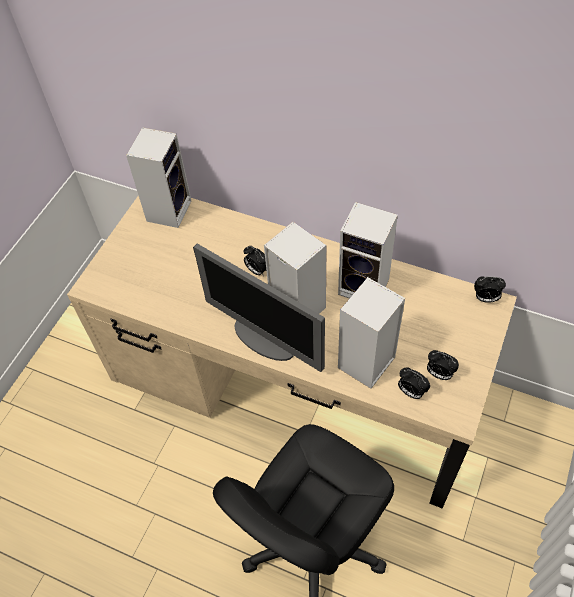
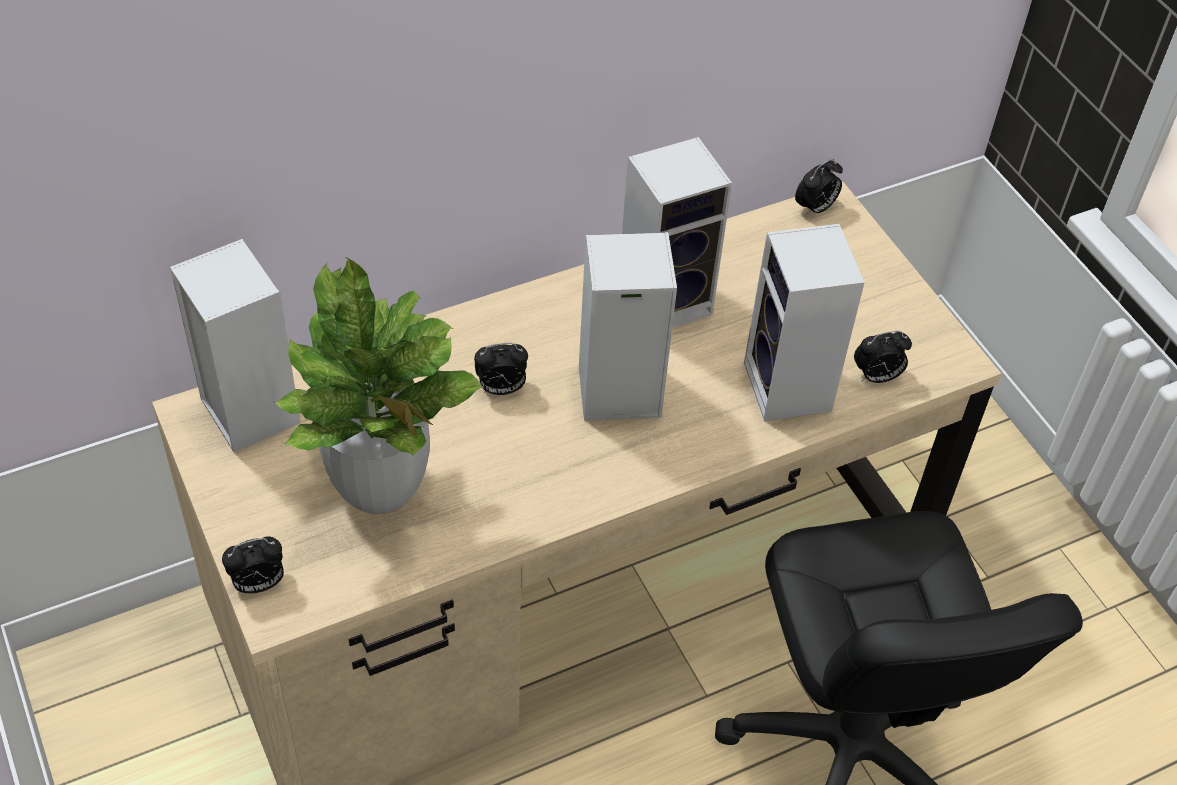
camera: 55 degrees left, 5 degrees down
(172, 272) = (380, 488): none -> potted plant
(264, 340) = (632, 465): monitor -> none
(439, 374) = (878, 332): alarm clock -> alarm clock (258, 584)

